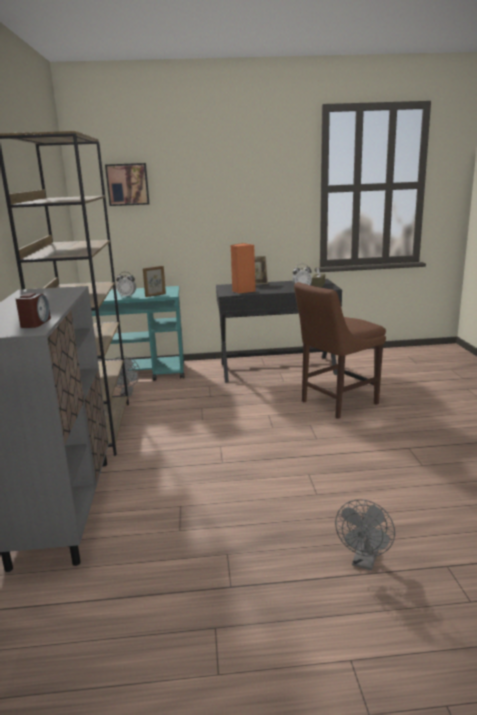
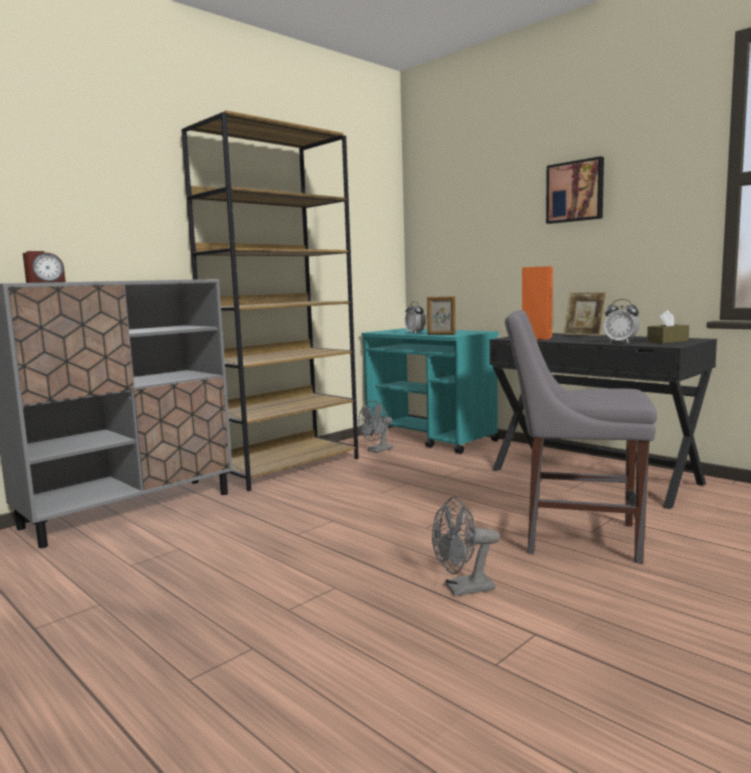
camera: 50 degrees right, 10 degrees down
(127, 184) = (457, 199): picture -> picture (575, 191)
(336, 403) = (574, 537): brown chair -> grey chair
(364, 562) = (139, 702): grey fan -> grey fan (462, 589)

